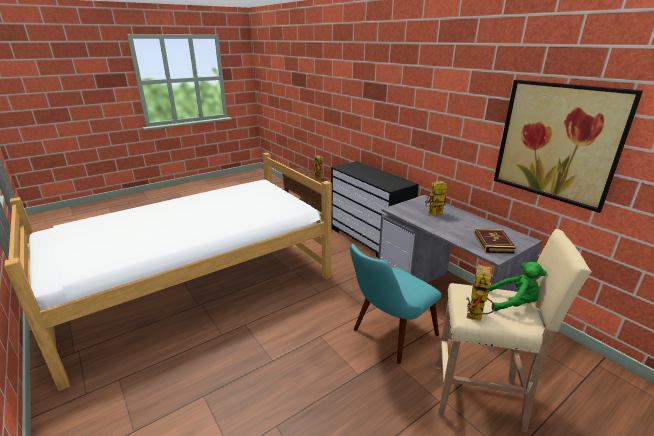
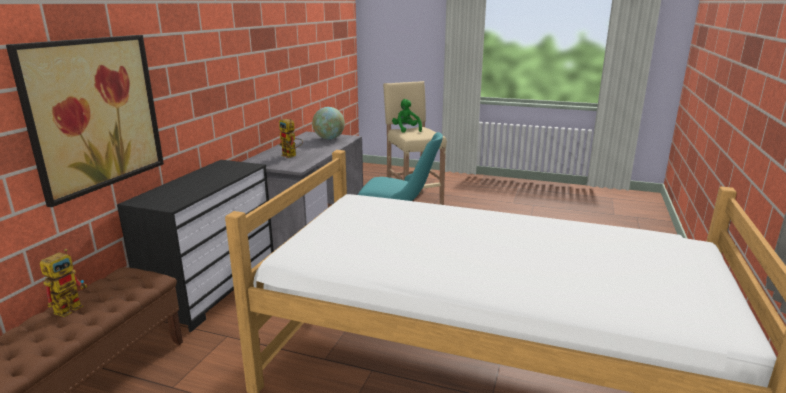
camera: 125 degrees left, 5 degrees down
(476, 317) = (433, 133): toy robot -> none
(493, 243) = (329, 138): book -> globe
(557, 142) = (292, 53): picture -> picture (94, 114)

